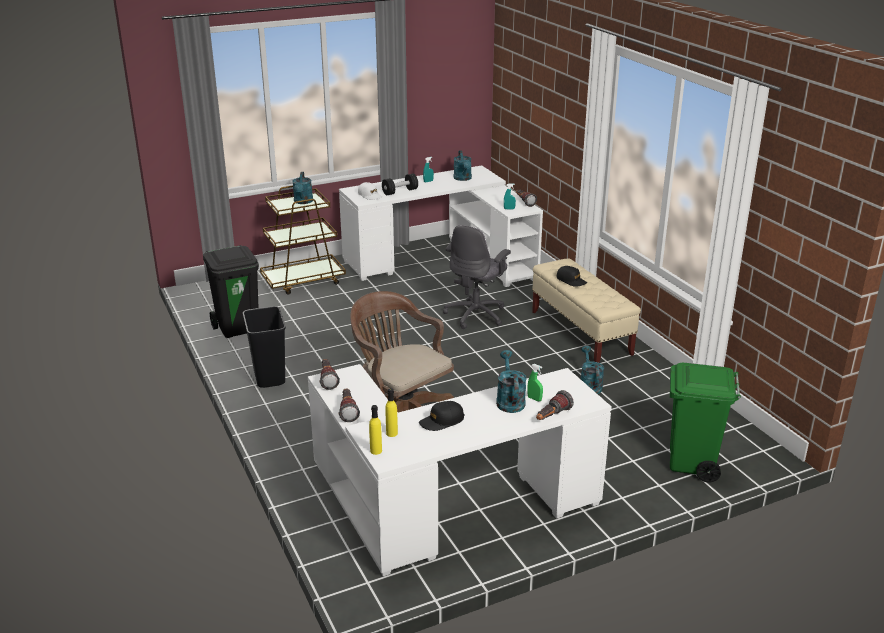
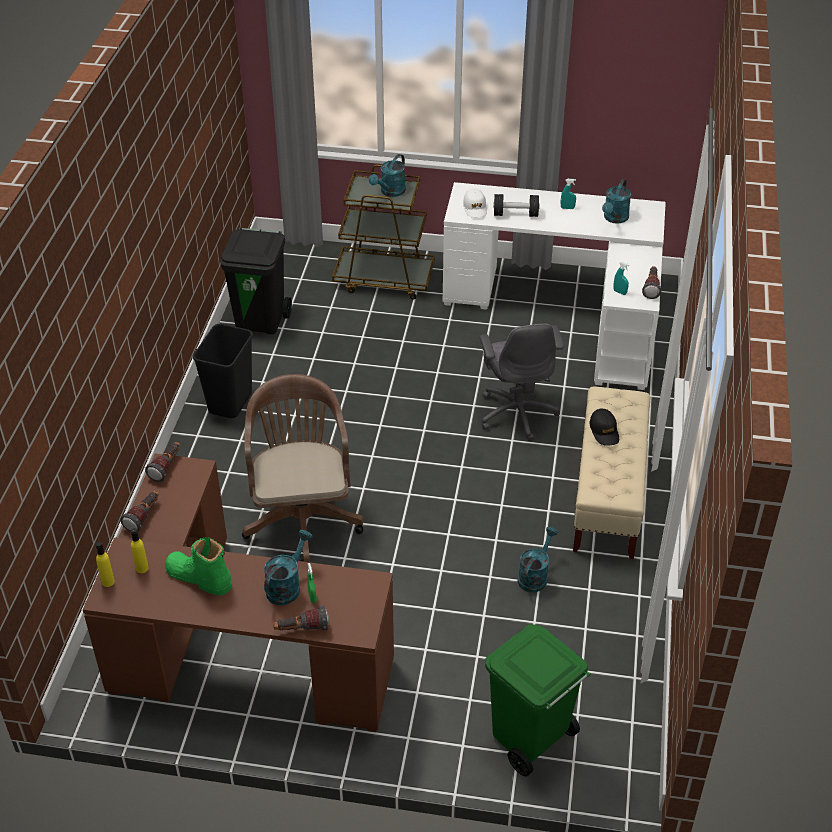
camera: 35 degrees right, 15 degrees up
(441, 421) = (198, 578): black cap -> green boot
(444, 508) = (231, 651): white desk -> brown desk
(476, 315) = (517, 412): grey office chair -> grey office chair turned 75 degrees counterclockwise

